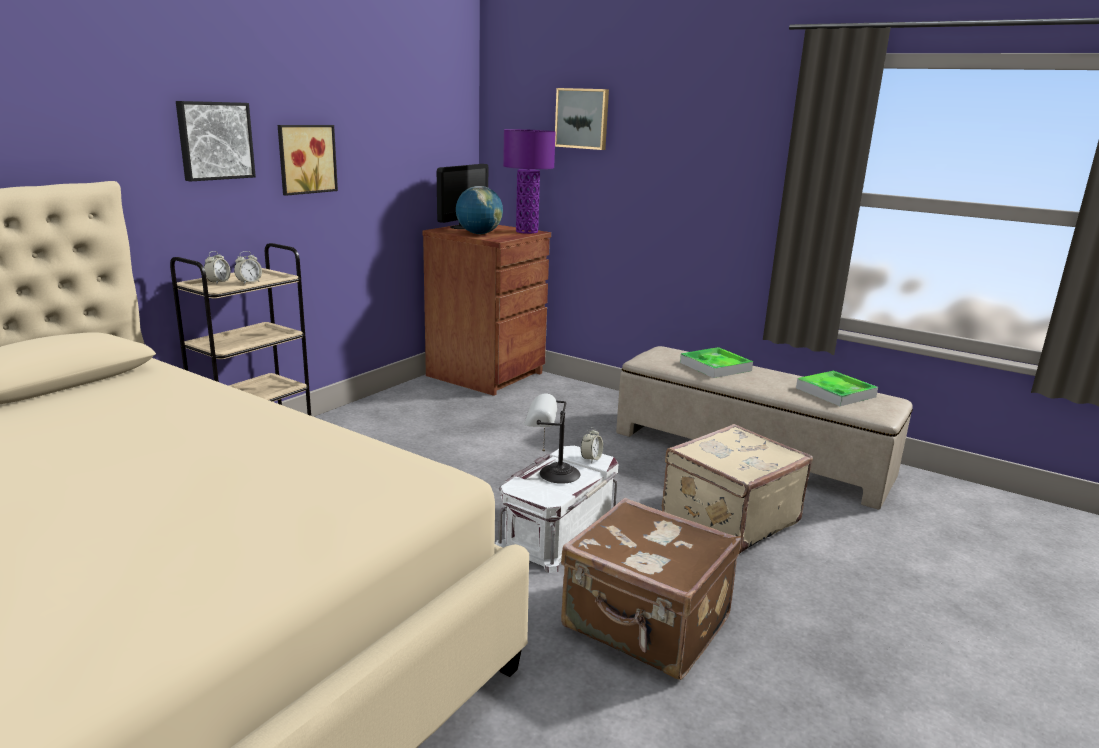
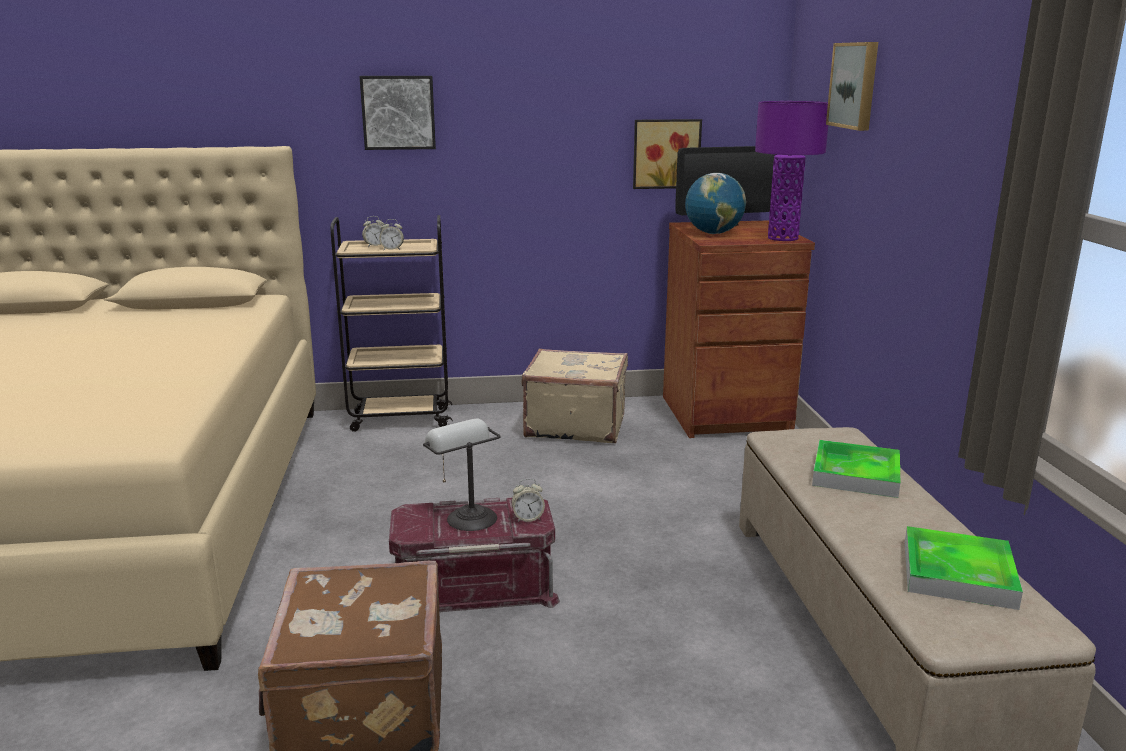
camera: 50 degrees right, 0 degrees up
(305, 159) = (504, 132): picture -> picture (666, 153)
(557, 530) = (474, 586): white storage box -> red storage box
(727, 518) = (661, 676): beige suitcase -> beige suitcase (575, 425)

